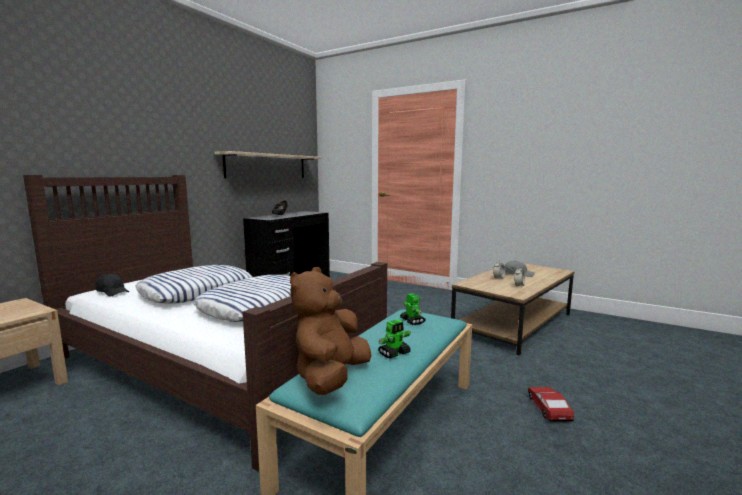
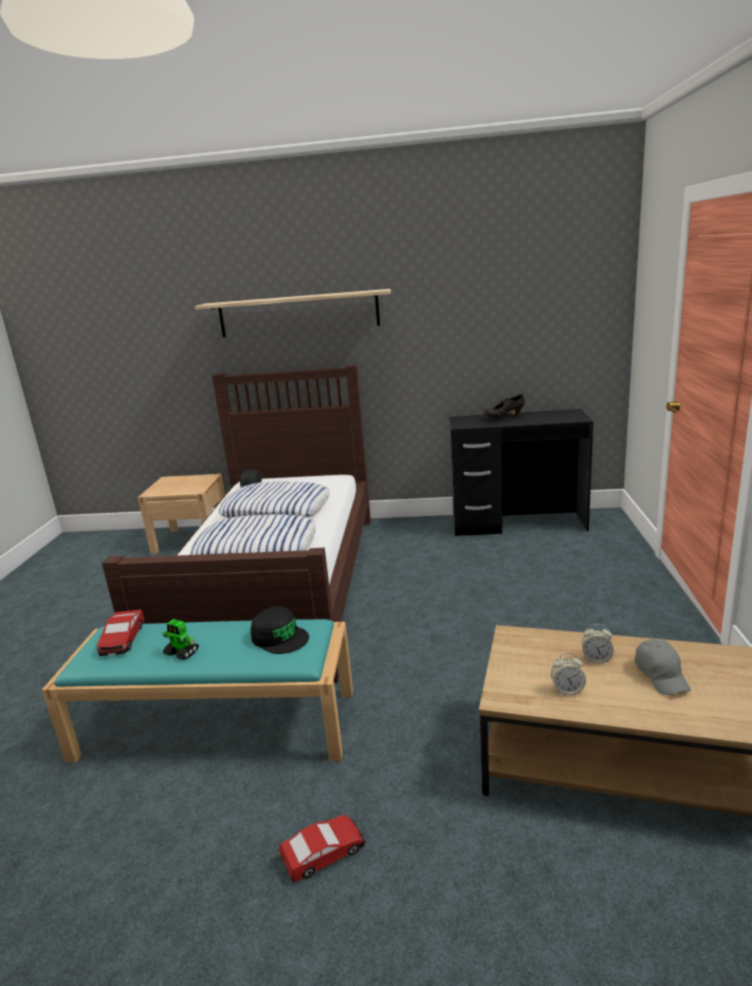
camera: 65 degrees right, 10 degrees up
(267, 166) = (504, 339): shelf -> shelf (298, 314)
(331, 377) = (122, 639): brown plush toy -> toy car
(412, 321) = (279, 637): toy robot -> black cap

